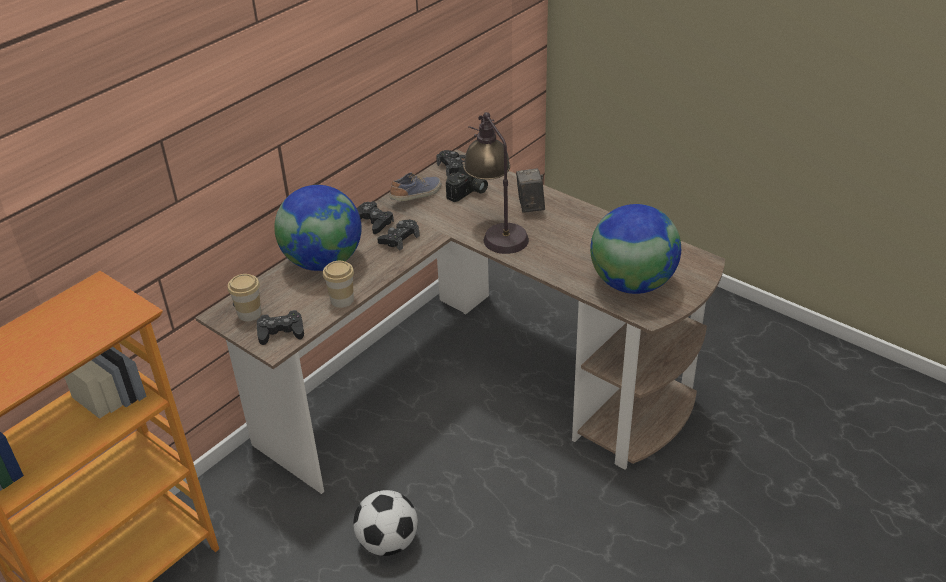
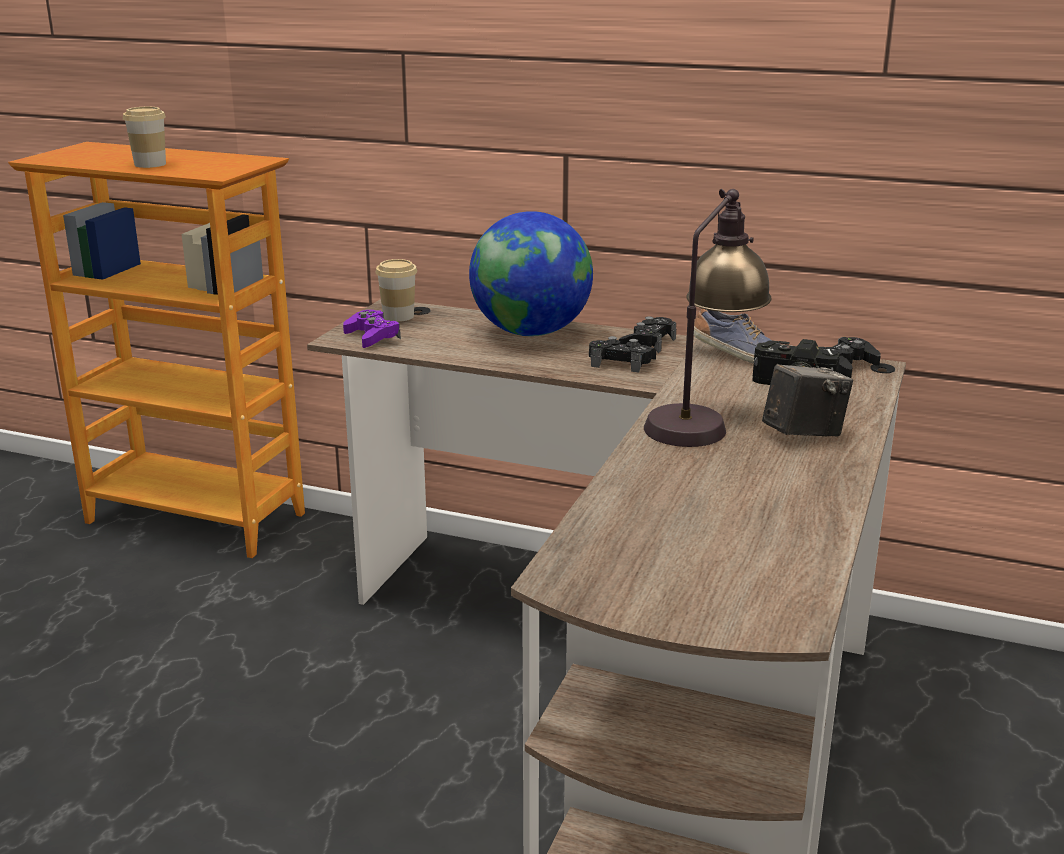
camera: 70 degrees right, 15 degrees down
(281, 332) = (372, 337): black game controller -> purple game controller
(342, 300) = (455, 354): cup -> cup (150, 164)
(388, 542) = (287, 675): football -> none
(632, 284) = (646, 551): globe -> none

